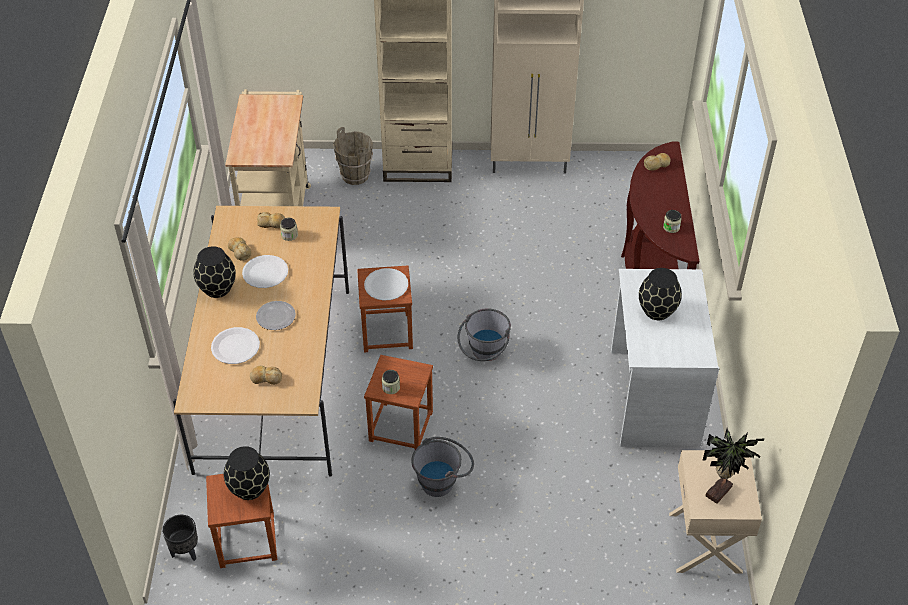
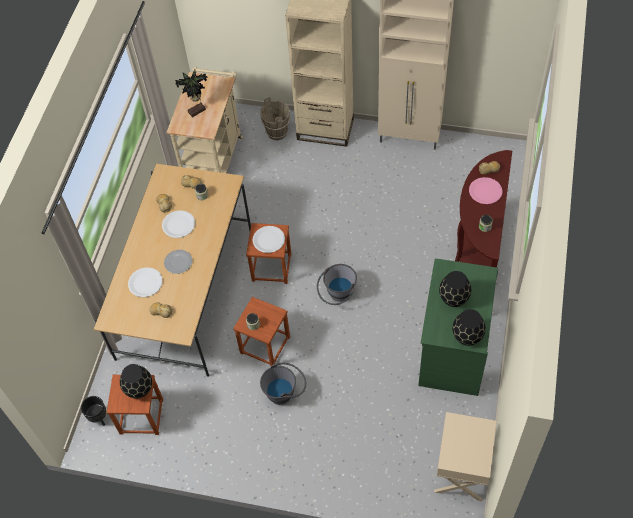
camera: 15 degrees right, 10 degrees up
(218, 289) = (143, 234): black vase -> black vase (467, 337)
(652, 397) = (452, 349): white desk -> green desk
(660, 189) = (485, 191): none -> pink plate
(720, 492) = (465, 451): potted plant -> potted plant (198, 111)

